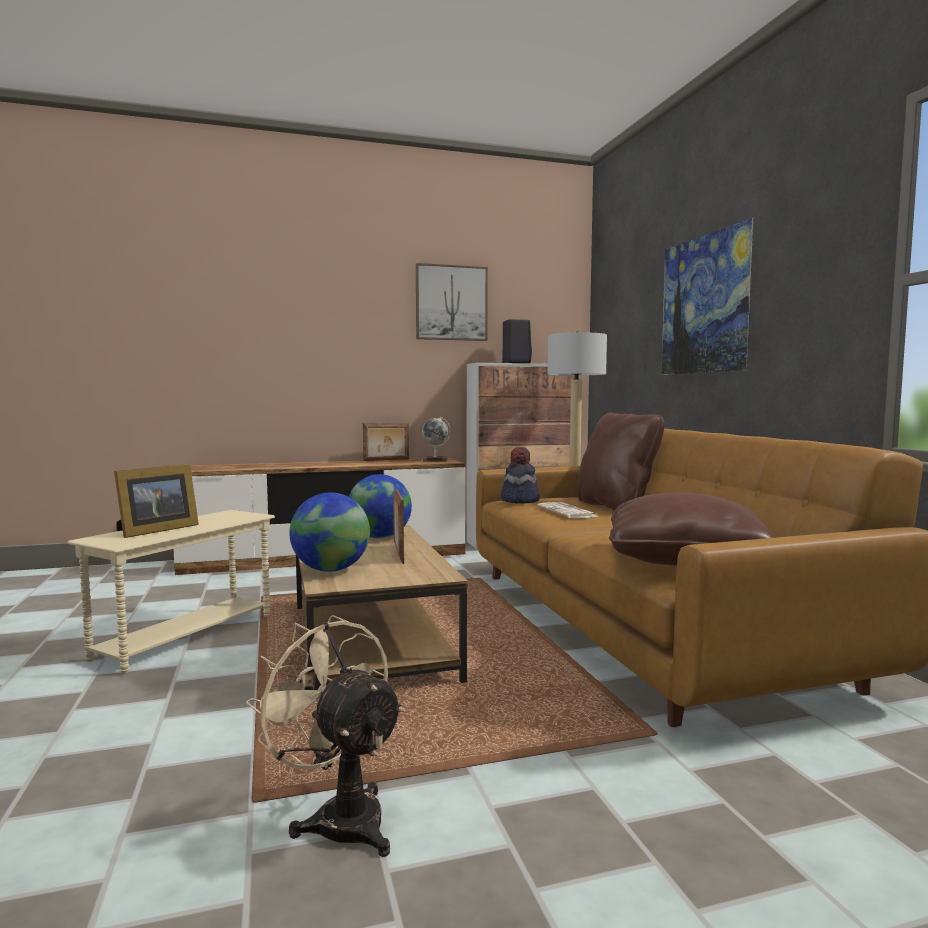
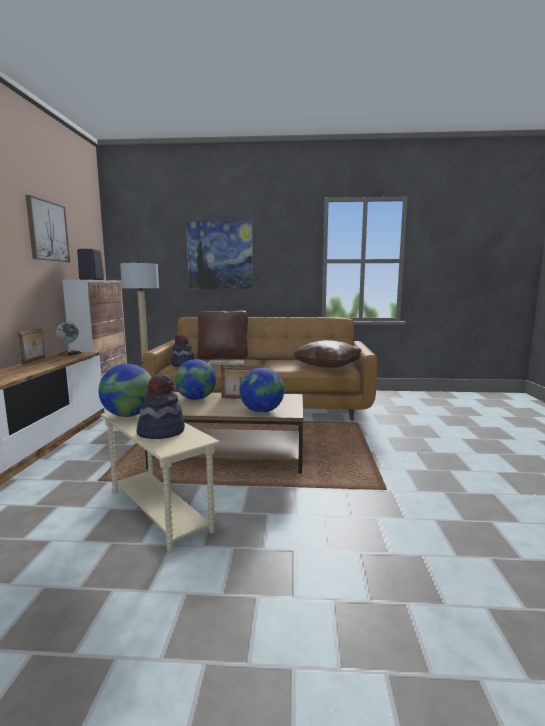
camera: 70 degrees left, 5 degrees up
(154, 530) = (161, 432): picture frame -> hat
(222, 515) = (129, 415): none -> globe
(339, 816) = (398, 474): beige fan -> none

